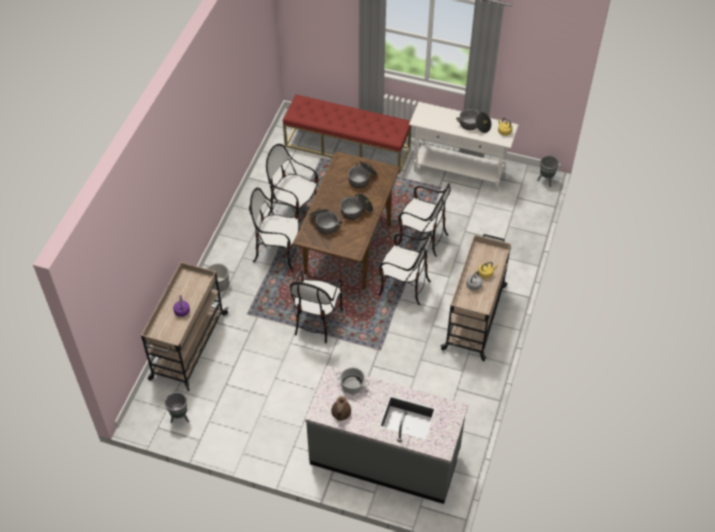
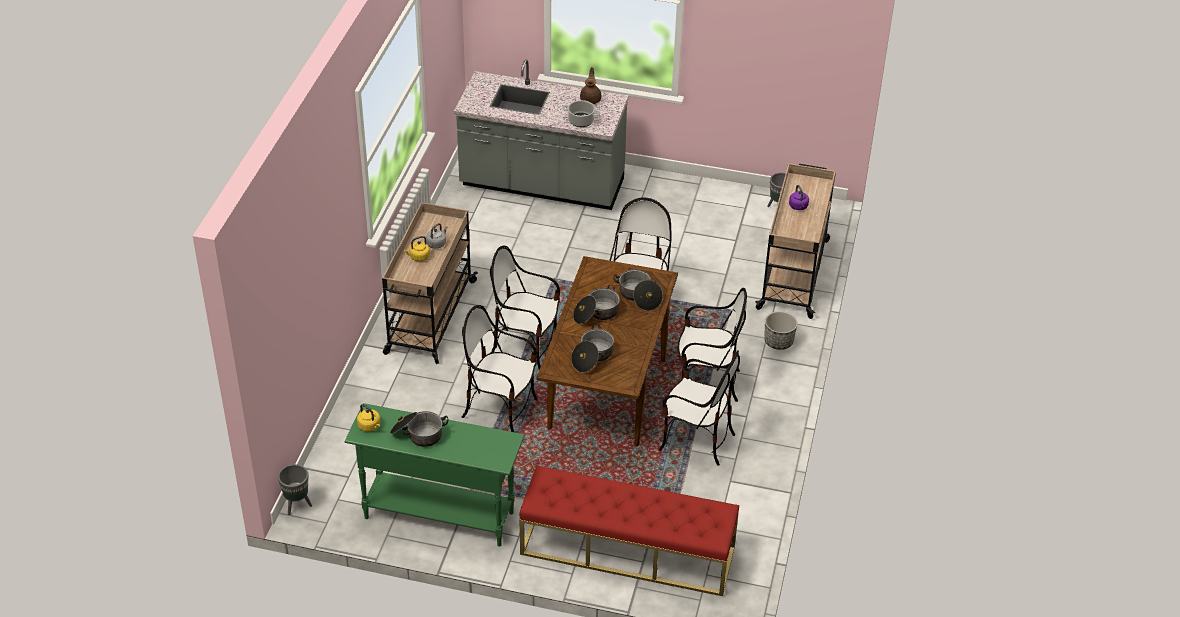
camera: 175 degrees right, 10 degrees down
(459, 172) = (438, 515): white console table -> green console table

